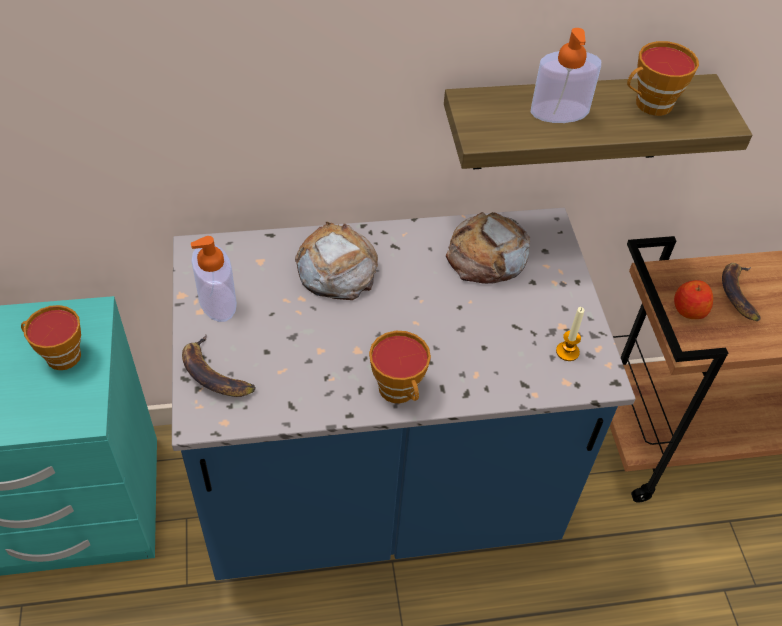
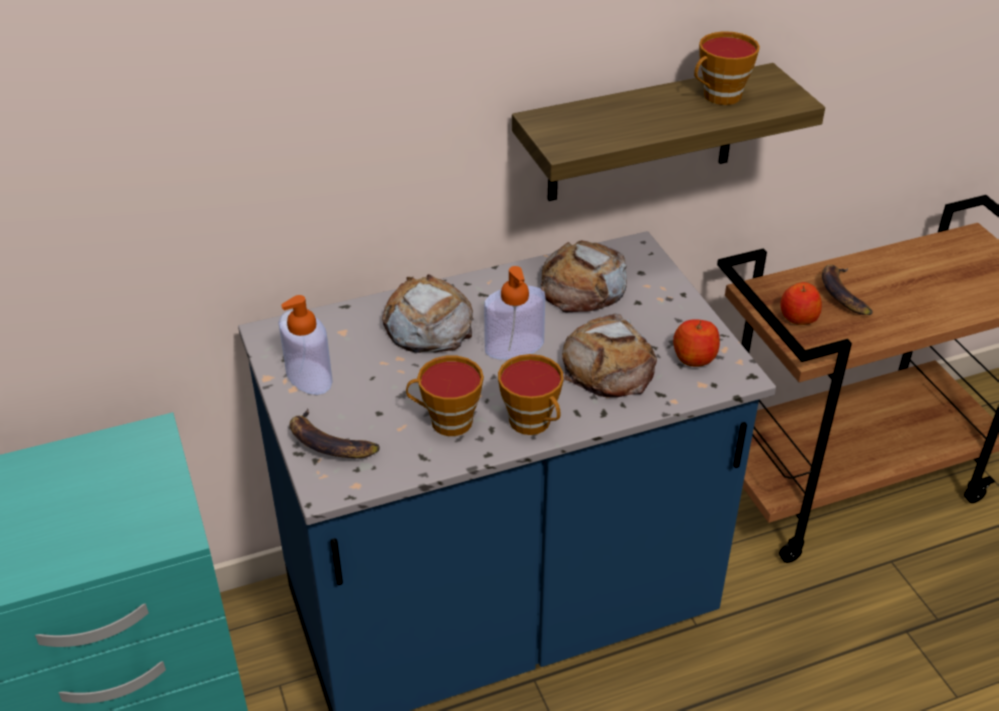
camera: 10 degrees left, 10 degrees down
(59, 356) = (129, 480): cup -> cup (446, 422)
(486, 345) = (608, 366): none -> bread
(559, 112) = (633, 115): soap dispenser -> soap dispenser (514, 347)
(567, 352) = (694, 357): candle -> apple

